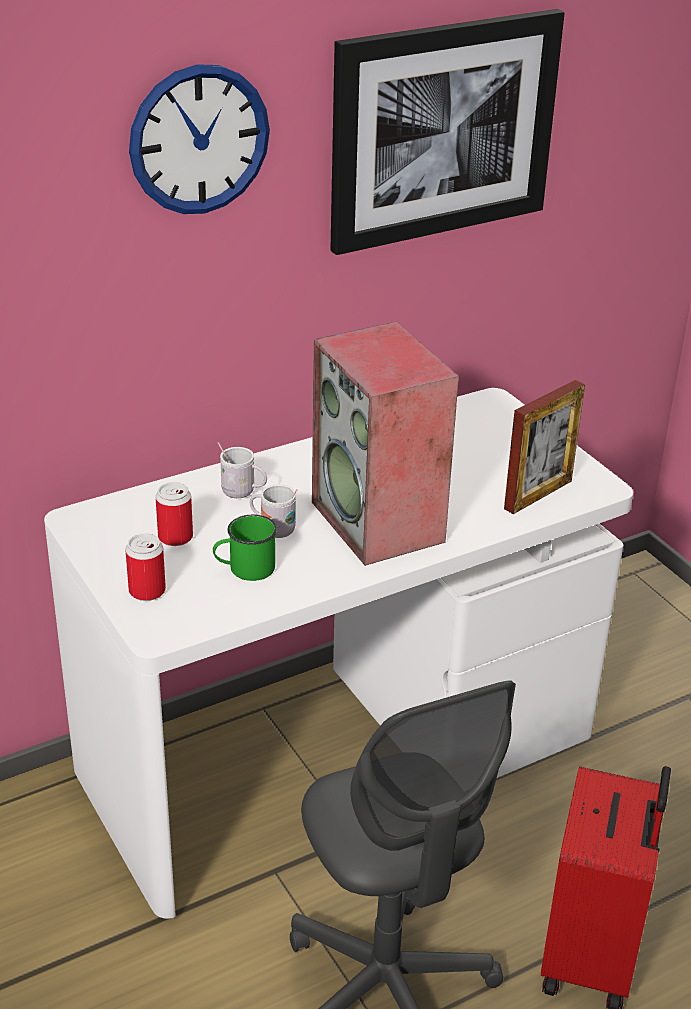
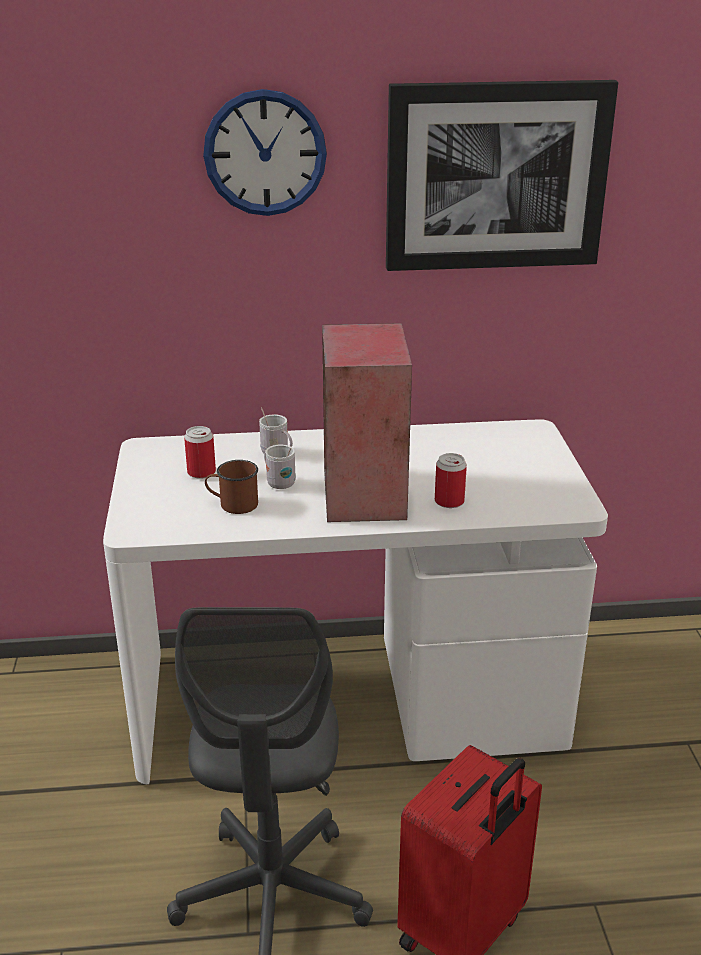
camera: 25 degrees right, 5 degrees down
(147, 591) = (149, 503): can -> can (449, 501)
(245, 569) = (233, 504): green mug -> brown mug
(538, 495) = (517, 502): picture frame -> none

